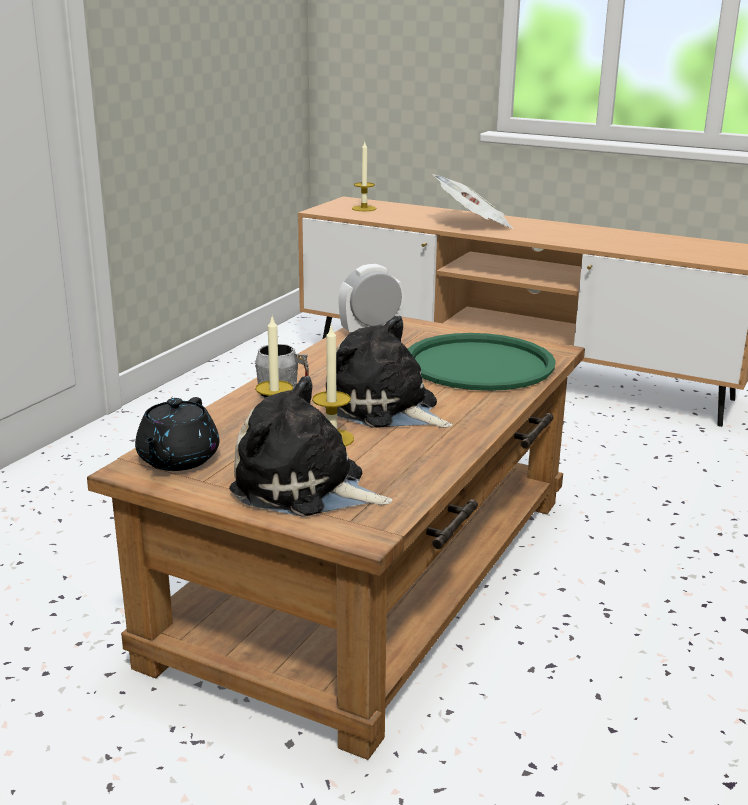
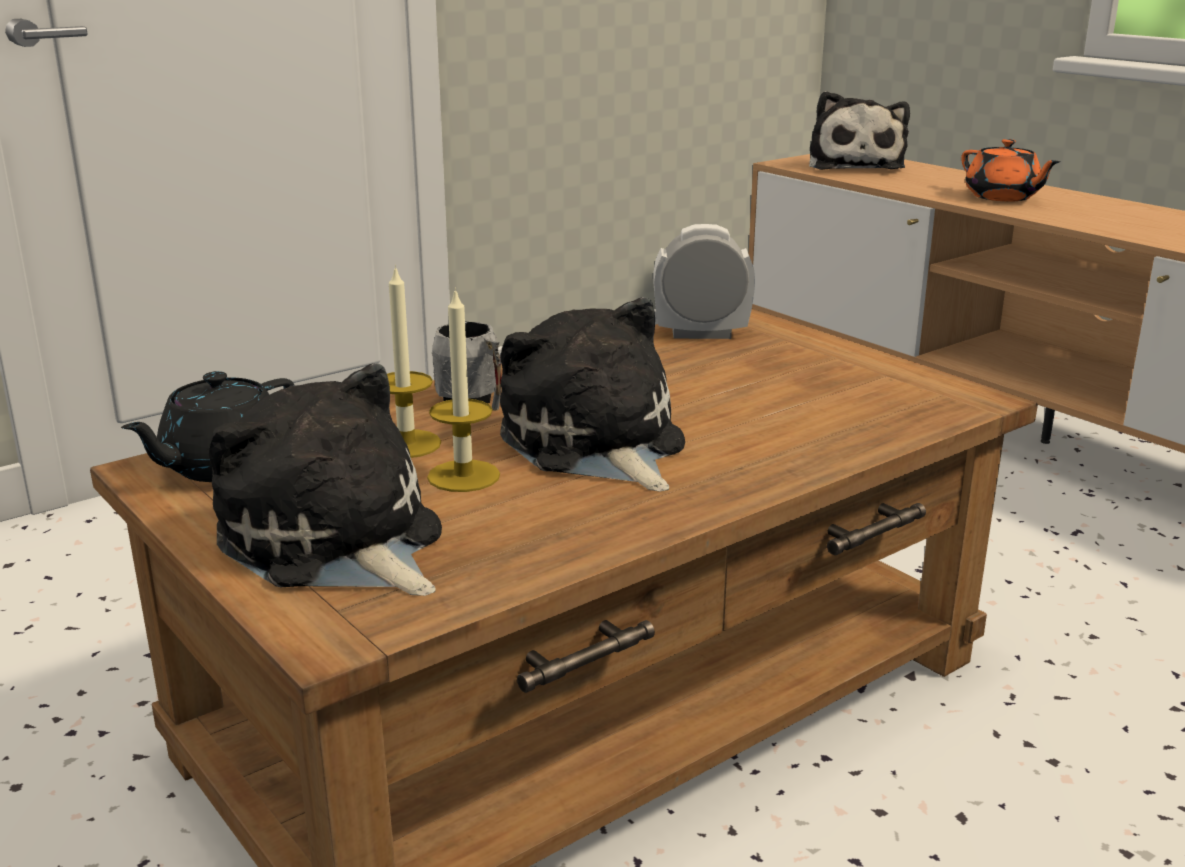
camera: 25 degrees right, 0 degrees up
(364, 208) = (854, 165): candle -> plush toy
(473, 224) = (1002, 197): newspaper -> orange teapot
(479, 364) = (821, 402): green tray -> none

